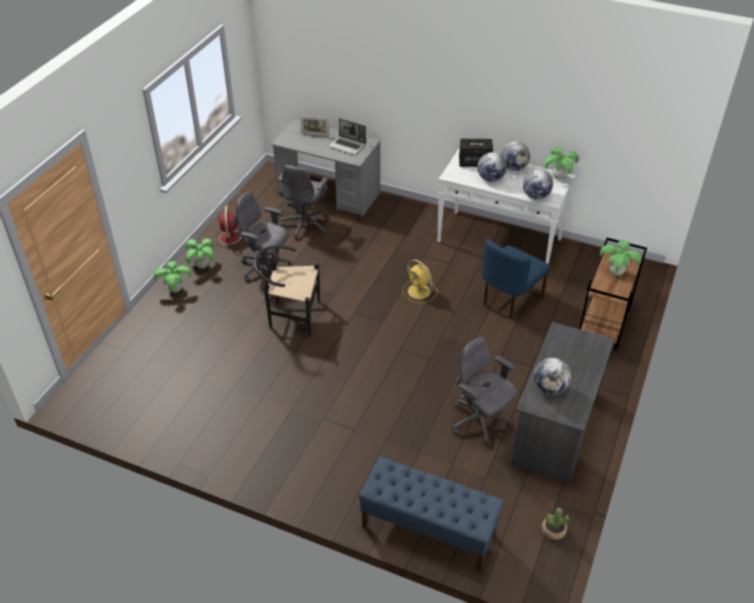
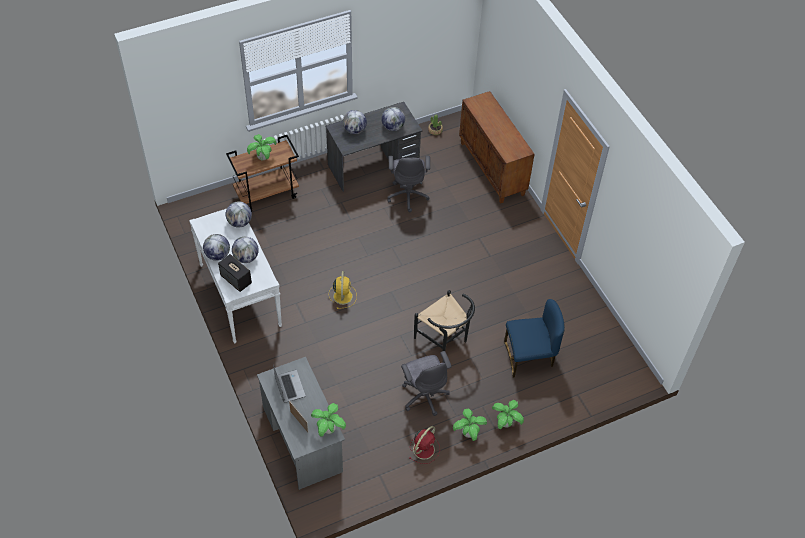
camera: 140 degrees left, 10 degrees up
(306, 224) = (353, 418): grey office chair -> none
(428, 529) = (492, 169): blue bench -> brown cabinet
(509, 299) = (295, 249): blue chair -> blue chair (529, 357)
(559, 178) = (202, 225): potted plant -> potted plant (328, 429)
(580, 355) = (355, 130): none -> globe

